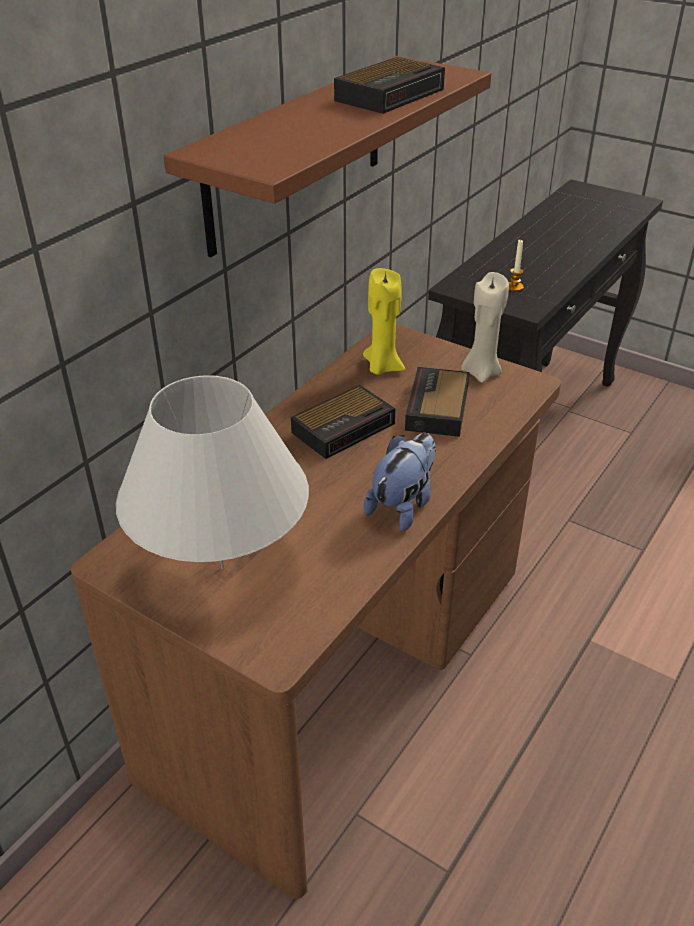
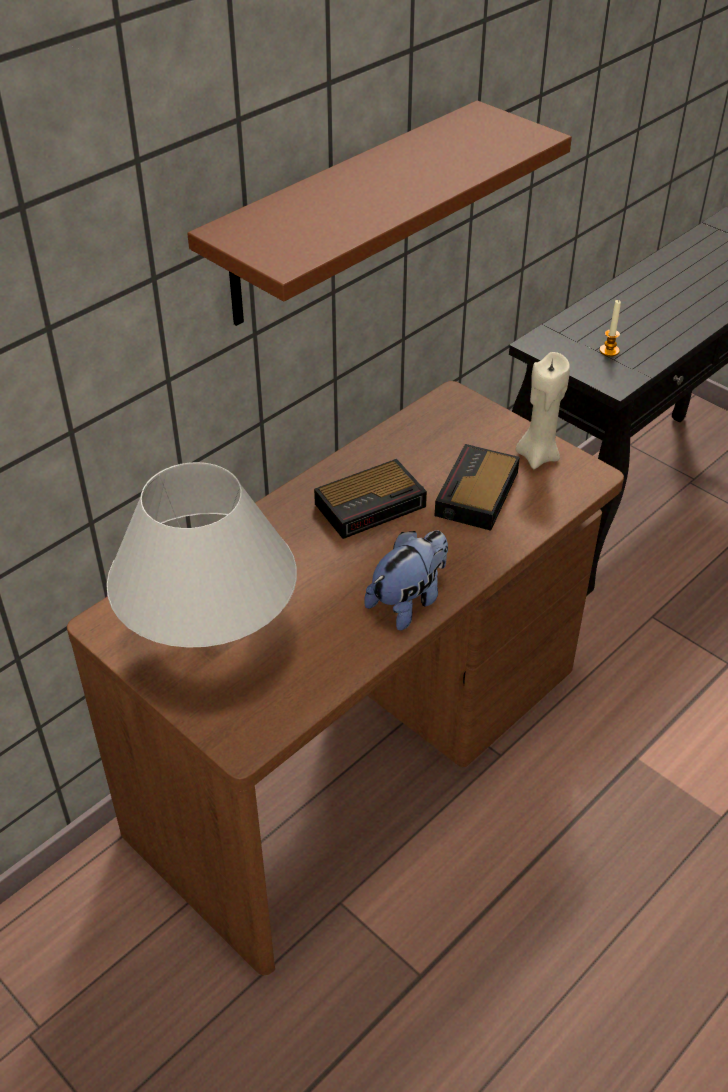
camera: 10 degrees right, 5 degrees up
(382, 367) = (431, 437): yellow candle -> none
(391, 94) = (447, 163): alarm clock -> none

